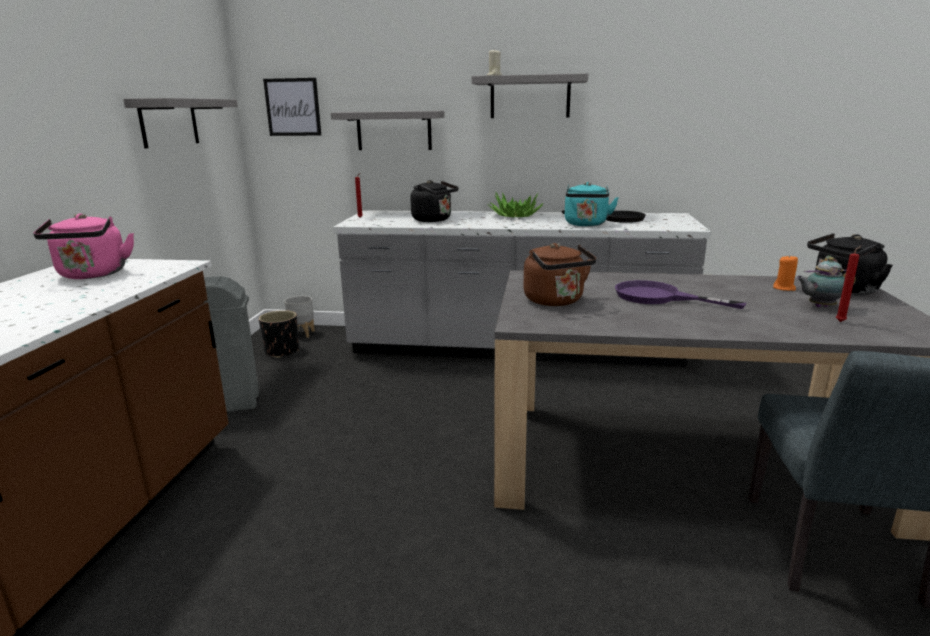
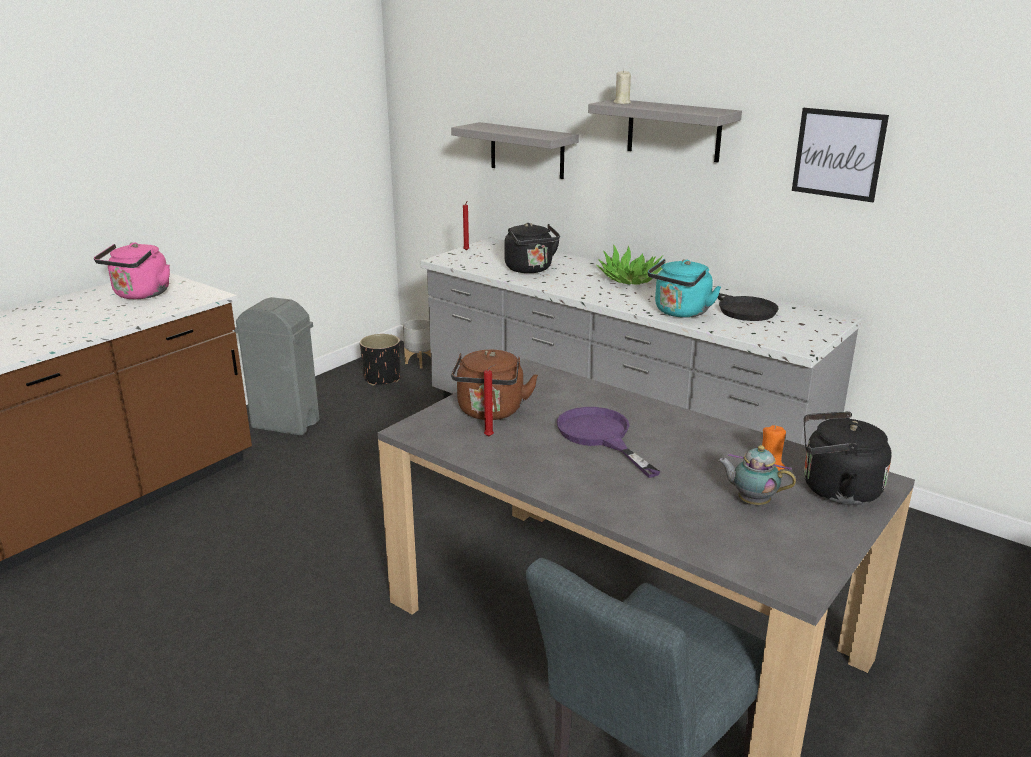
camera: 30 degrees right, 5 degrees up
(169, 122) = (284, 133): grey shelf -> none
(293, 107) = (434, 110): picture -> picture (838, 154)
(841, 321) = (729, 527): red candle -> red candle (490, 436)

